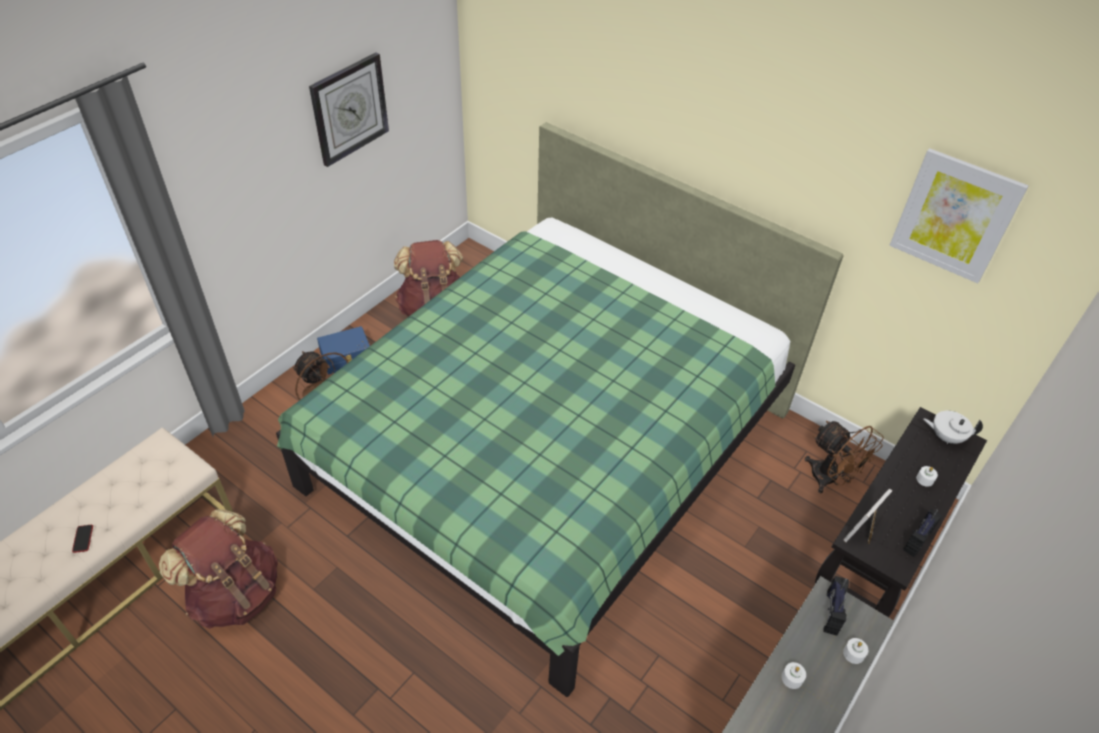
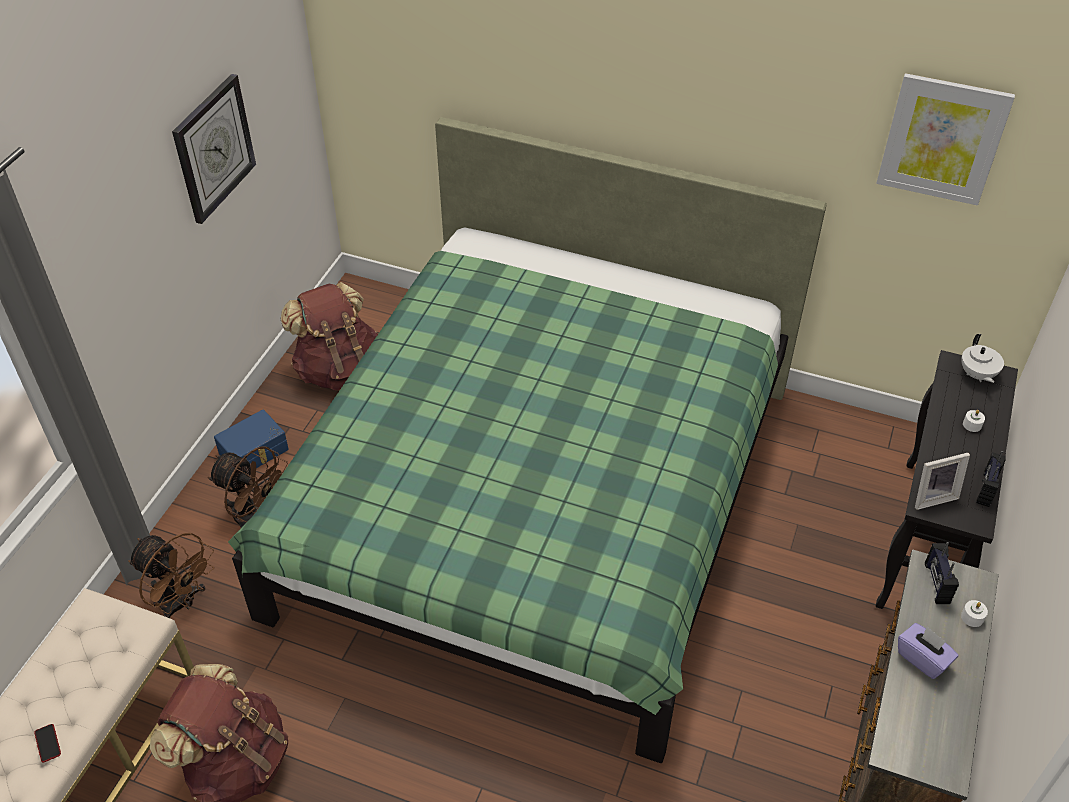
camera: 15 degrees left, 0 degrees up
(792, 678) = (923, 658): white candle -> purple tissue box
(830, 479) = (853, 454): brown fan -> brown fan (181, 604)
(863, 533) = (932, 496): picture frame -> picture frame turned 135 degrees counterclockwise
(945, 436) = (976, 375): white teapot -> white teapot turned 90 degrees counterclockwise

